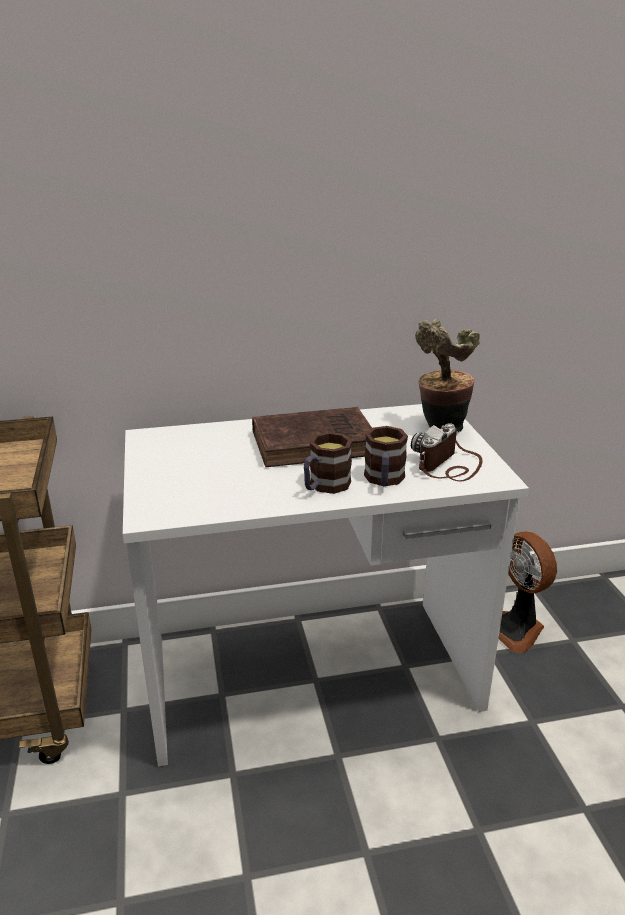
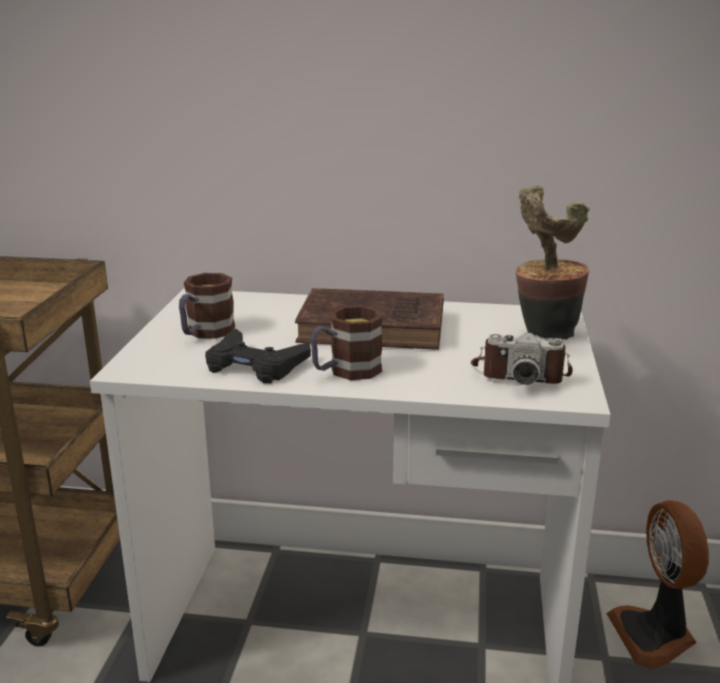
camera: 20 degrees right, 5 degrees down
(250, 493) = (255, 365): none -> black game controller
(384, 480) = (423, 376): mug -> mug (205, 333)
(448, 466) = (519, 373): camera -> camera turned 135 degrees counterclockwise

